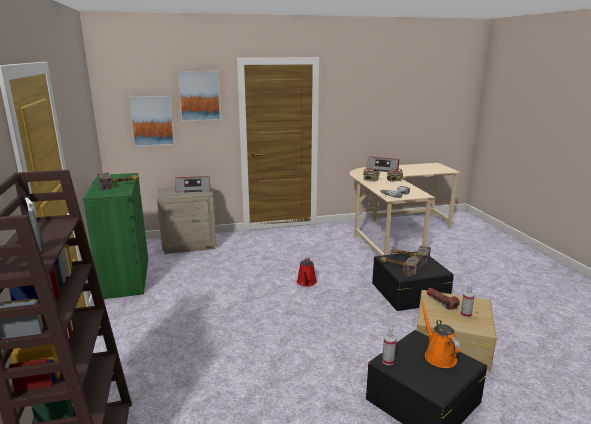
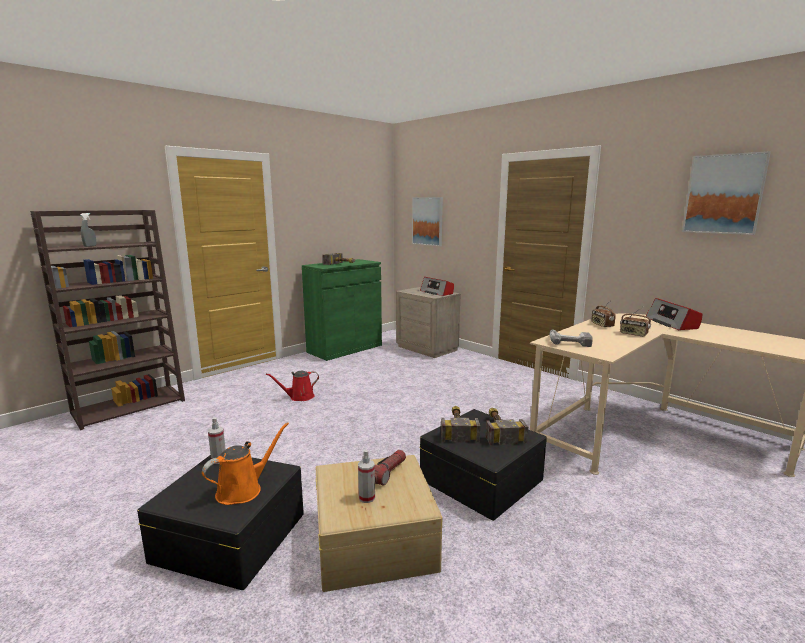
camera: 60 degrees right, 5 degrees down
(199, 96) = (465, 197): picture -> picture (724, 194)
(306, 283) = (422, 411): red watering can -> red watering can (299, 397)

